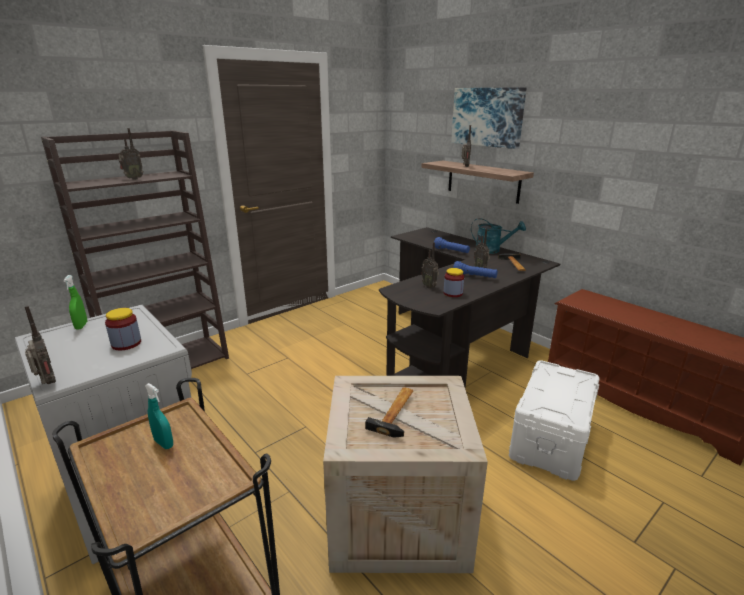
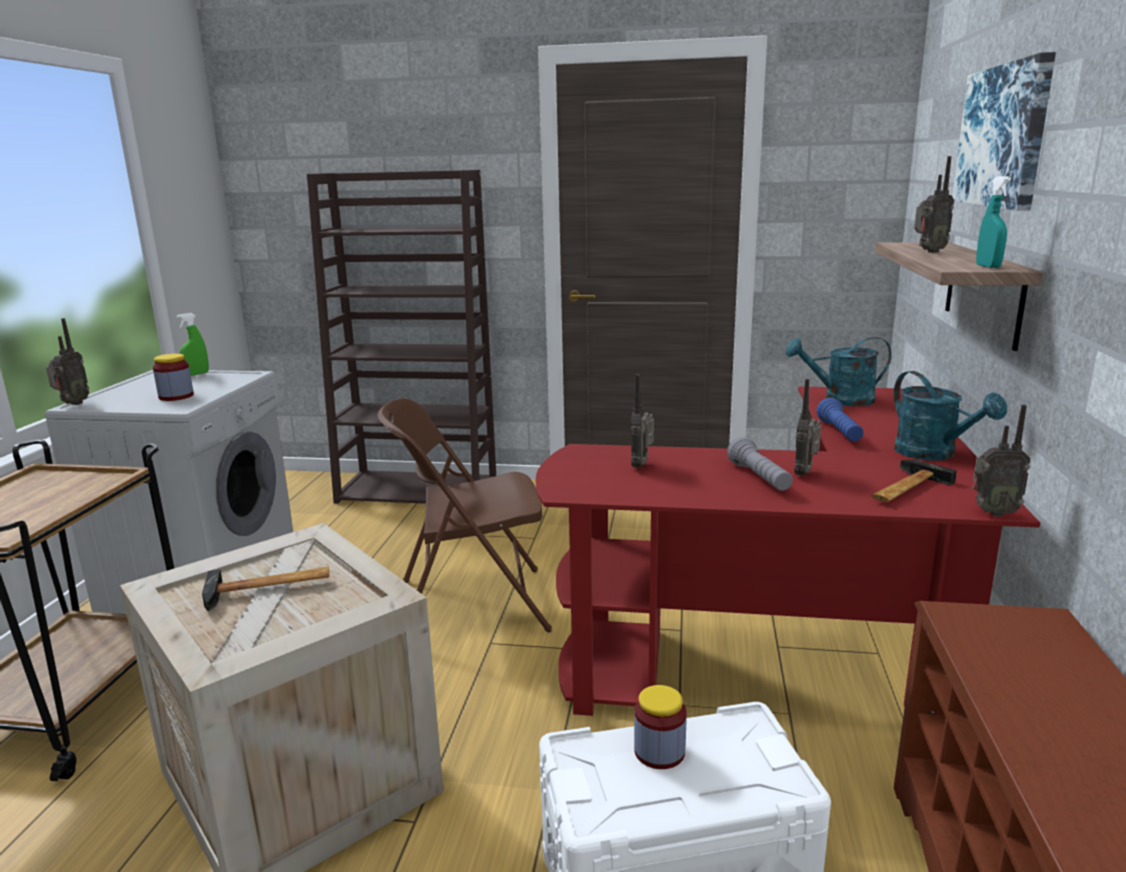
camera: 50 degrees right, 5 degrees down
(133, 179) = (400, 229): radio -> radio (992, 512)
(164, 443) = (60, 492): turquoise spray bottle -> turquoise spray bottle (988, 266)
(320, 401) = (472, 604): none -> brown chair
(419, 238) = (840, 400): none -> turquoise watering can
(453, 293) = (648, 486): jar -> jar (659, 752)
(455, 348) = (794, 644): black desk -> red desk
(474, 277) = (759, 478): blue flashlight -> grey flashlight

